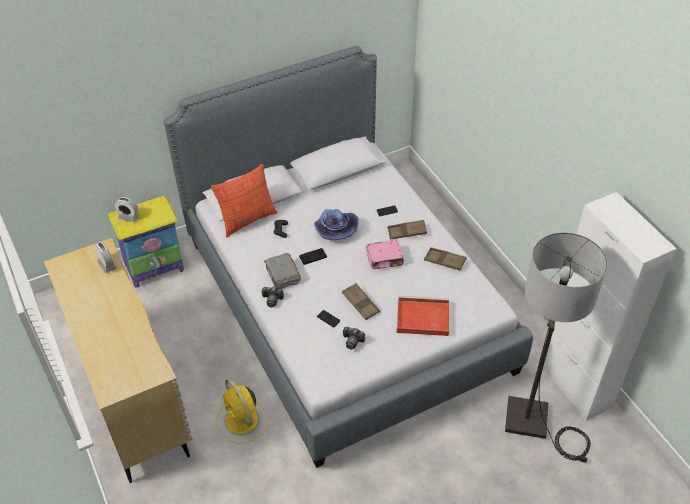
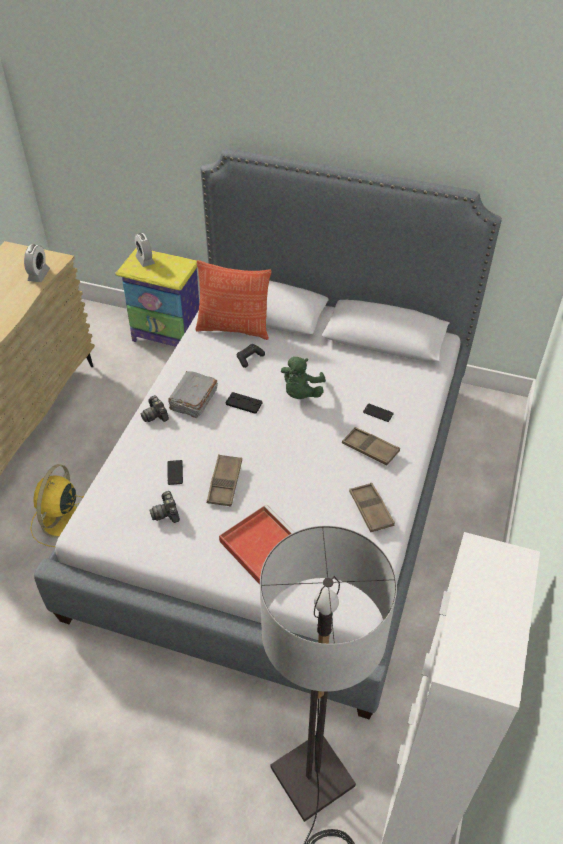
camera: 45 degrees right, 0 degrees up
(335, 229) = (301, 393): purple hat -> green plush toy
(385, 259) = (309, 459): pink book -> none

